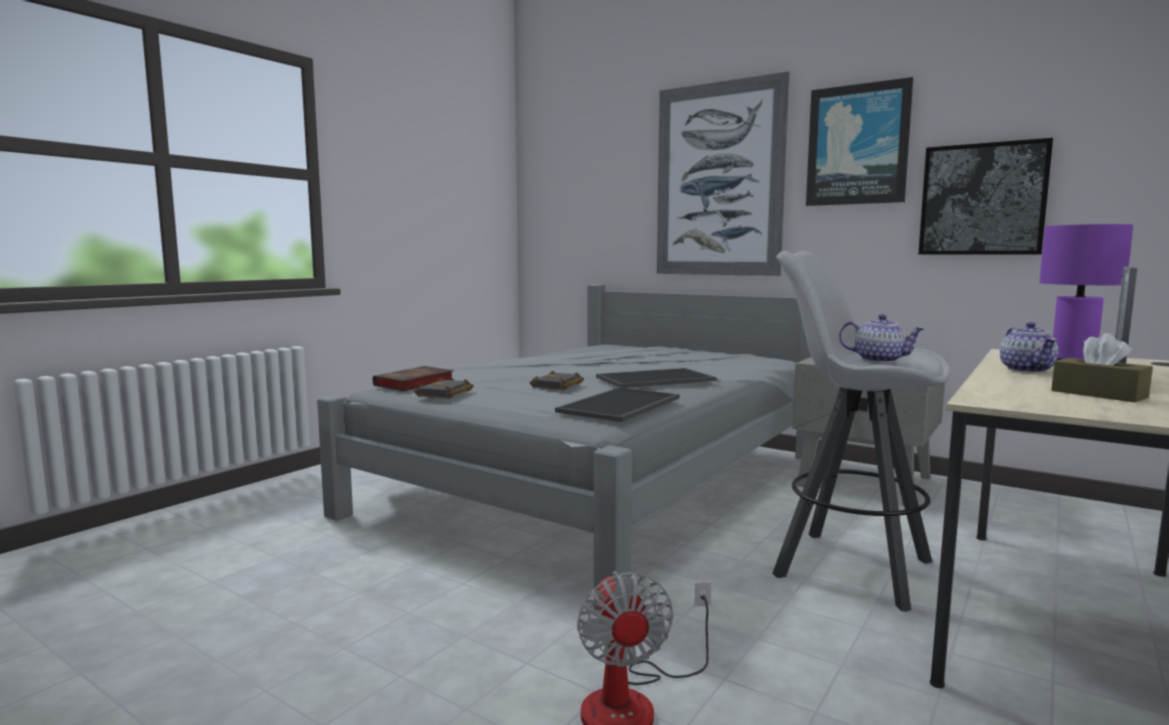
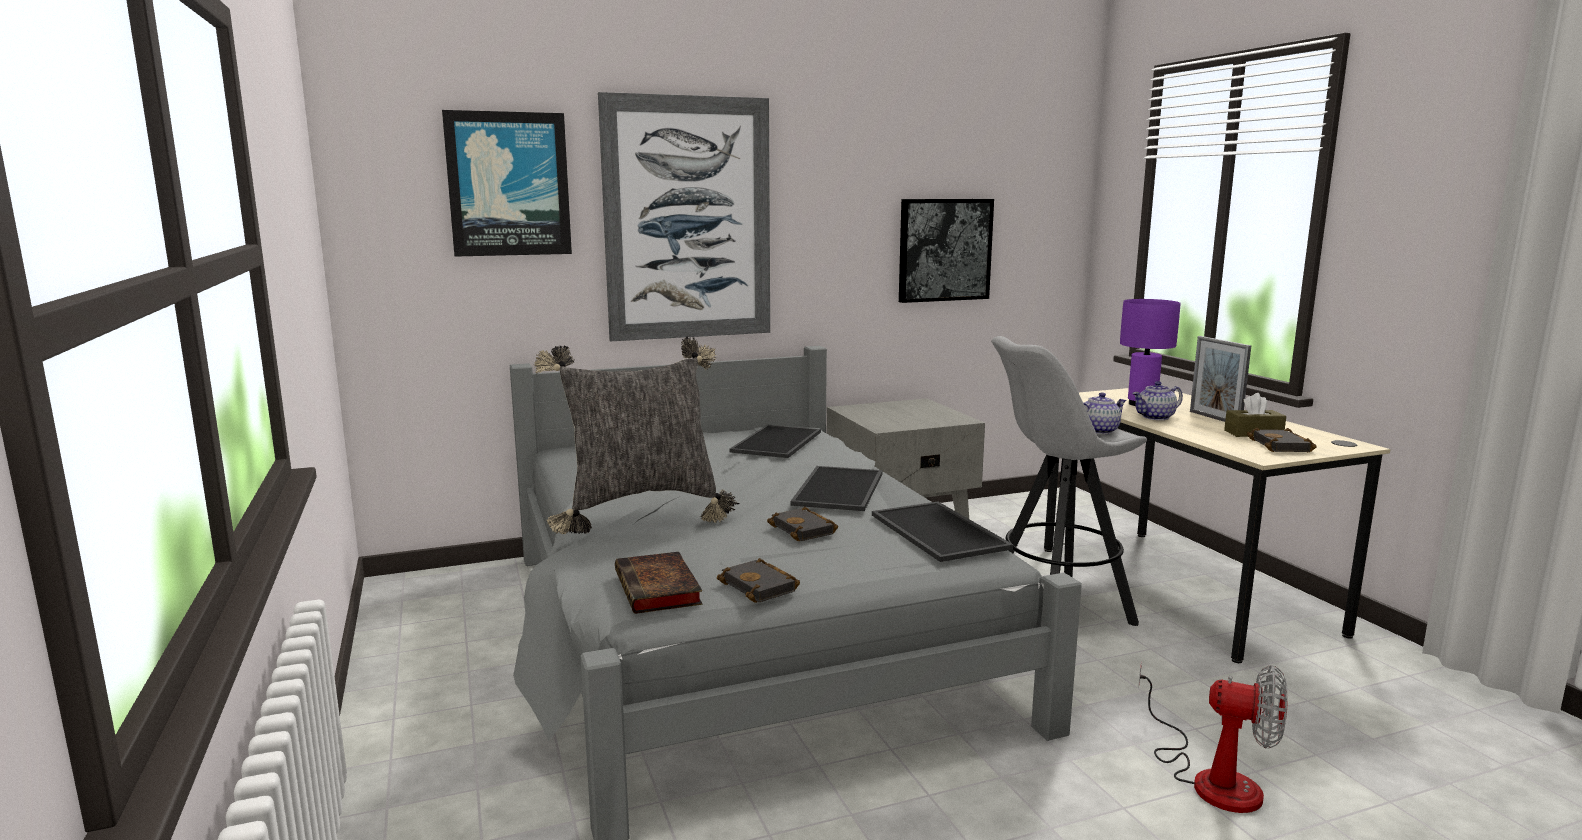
camera: 55 degrees left, 5 degrees up
(512, 367) = (640, 522): none -> pillow
(722, 359) = (778, 442): none -> tray
(857, 145) = (840, 190): picture -> picture (508, 184)
(1027, 370) = (1155, 417): teapot -> teapot turned 120 degrees clockwise
(1076, 404) = (1283, 446): none -> black book

